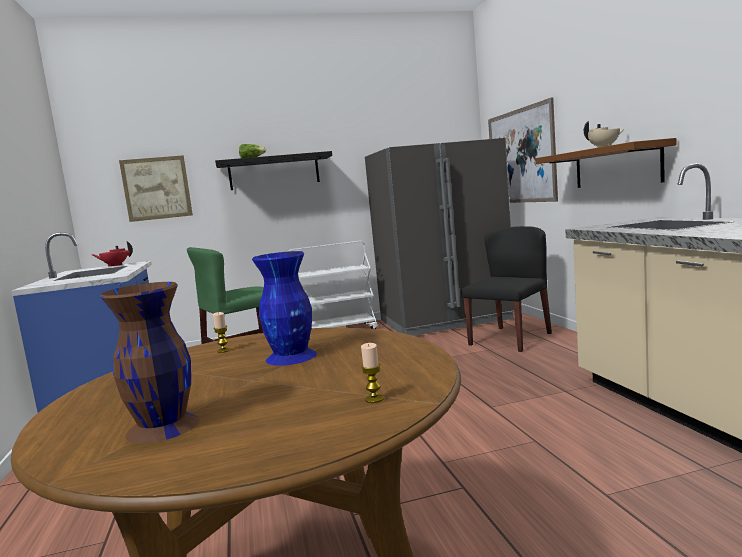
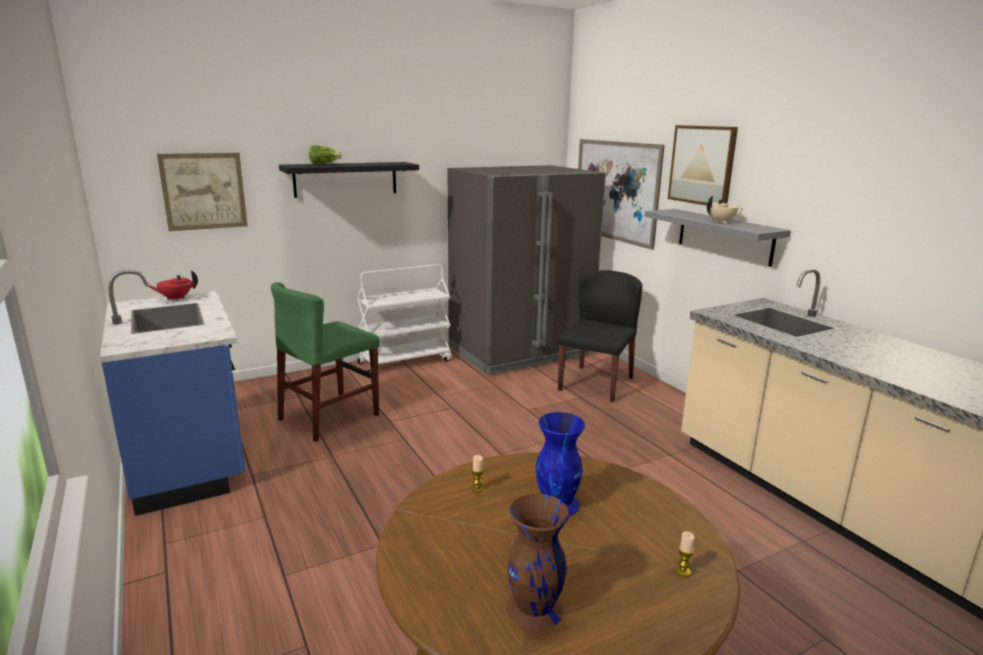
camera: 15 degrees left, 10 degrees up
(586, 103) = (702, 165): none -> picture
(616, 166) = (724, 236): brown shelf -> grey shelf

